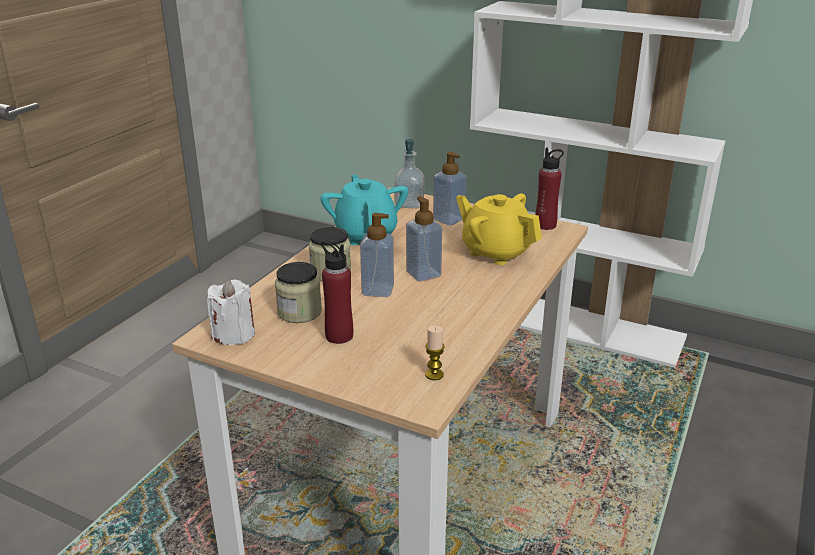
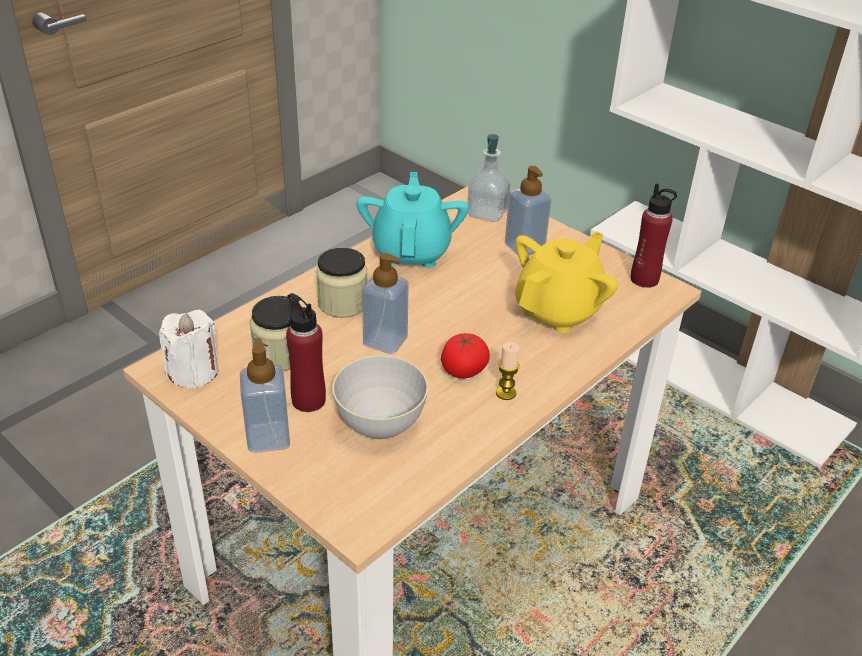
camera: 15 degrees right, 10 degrees up
(404, 340) = (380, 424): none -> grey bowl
(423, 274) = (451, 327): soap dispenser -> soap dispenser (268, 438)
(434, 375) = (391, 484): candle -> candle (506, 393)
(448, 298) = (464, 370): none -> tomato
(496, 252) = (558, 310): yellow teapot -> yellow teapot turned 75 degrees clockwise

